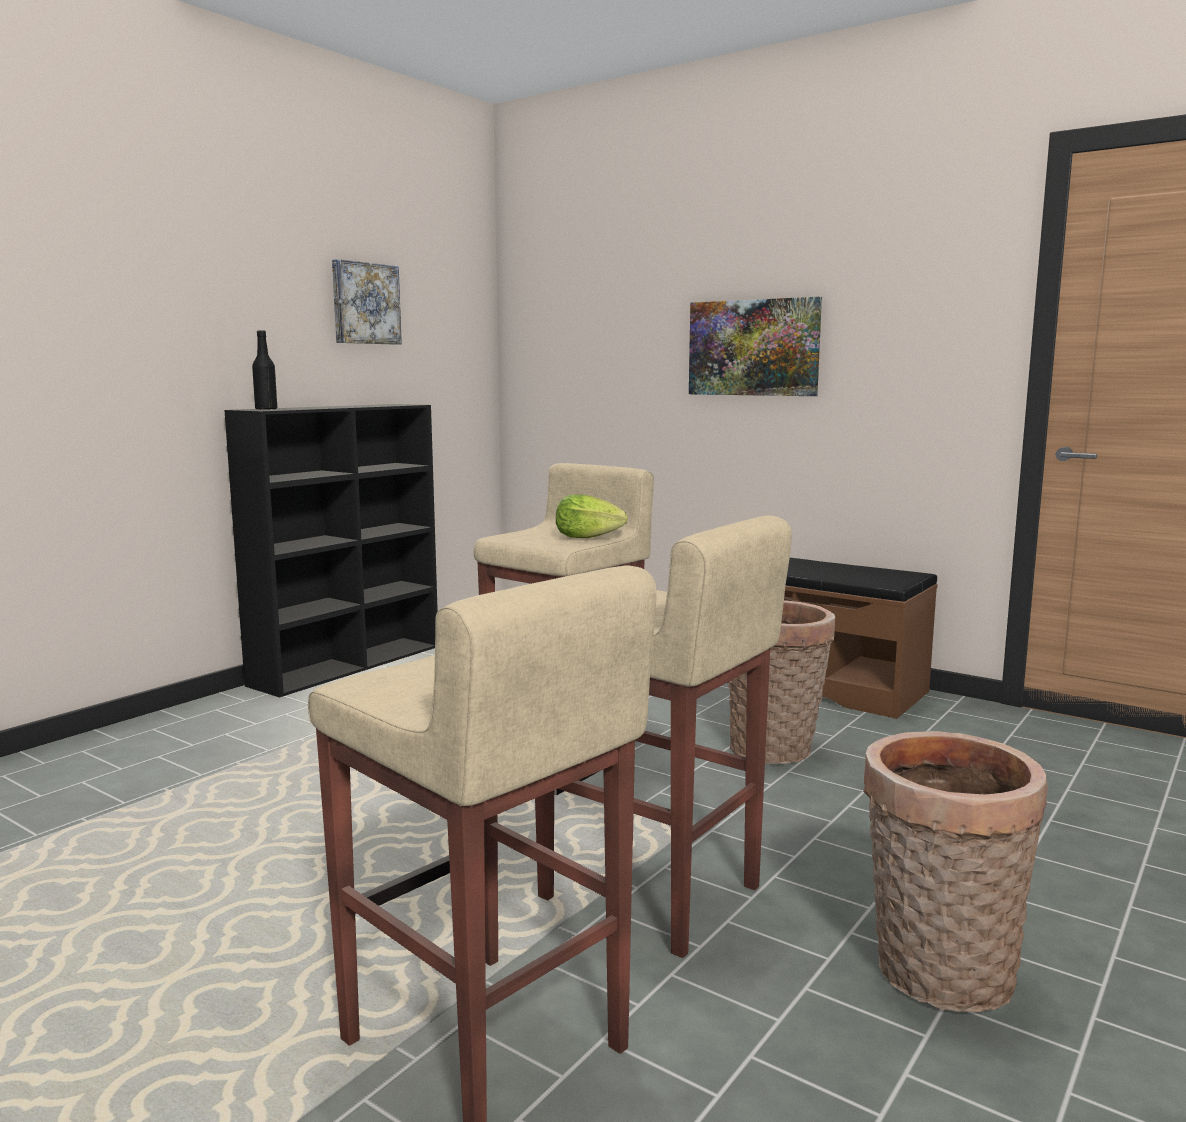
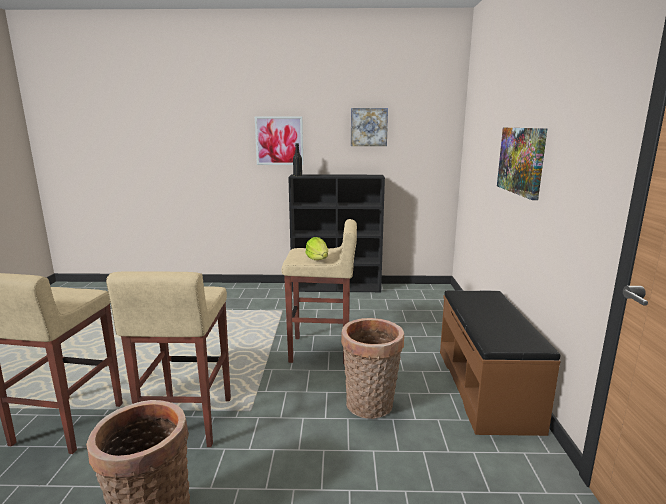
camera: 55 degrees right, 5 degrees up
(190, 326) = (279, 140): none -> picture

